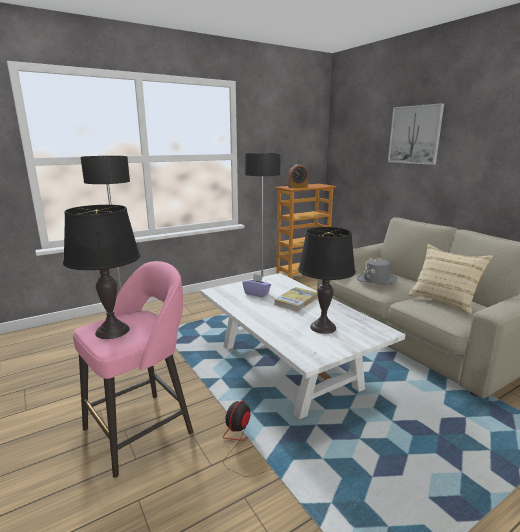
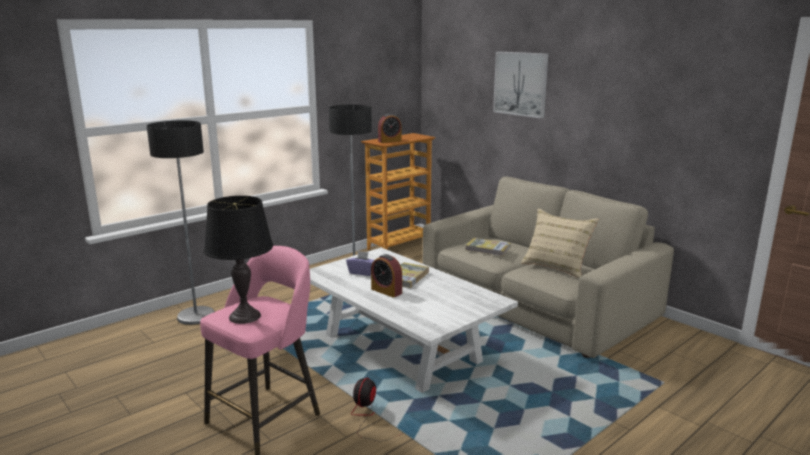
camera: 10 degrees left, 0 degrees up
(274, 313) = (386, 291): none -> alarm clock
(323, 327) = (439, 301): black table lamp -> none
(376, 280) = (488, 249): grey hat -> book

